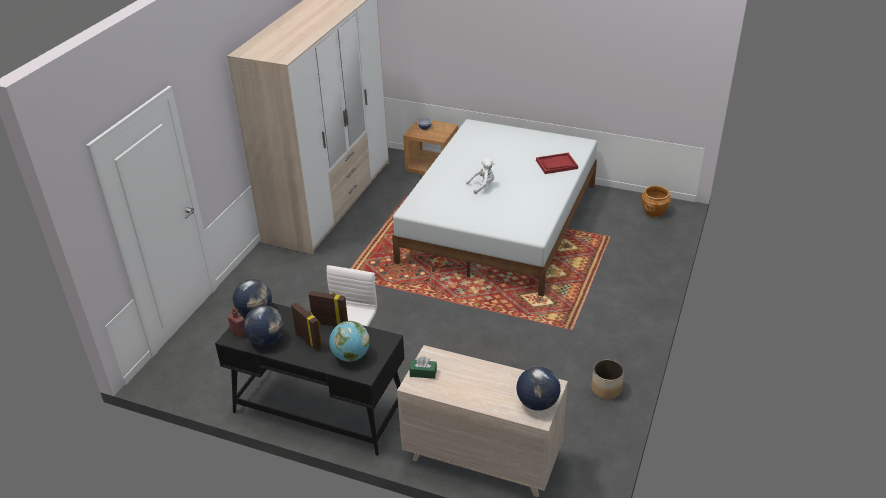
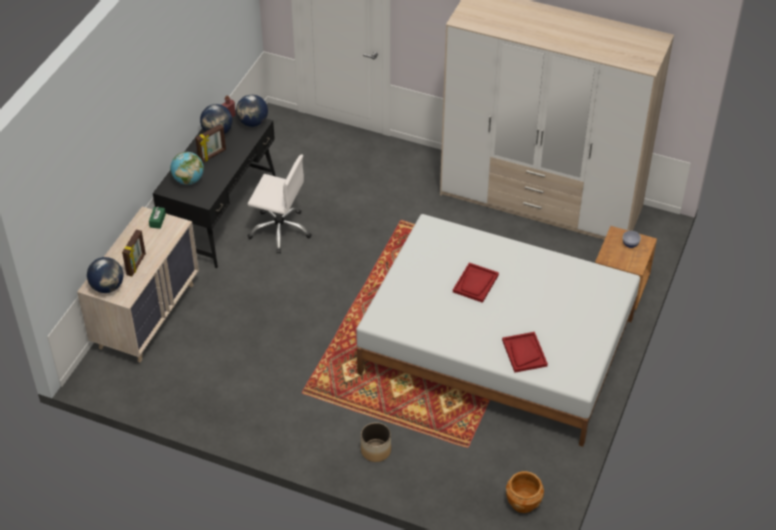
camera: 90 degrees right, 10 degrees up
(330, 323) = (232, 166): picture frame -> picture frame (136, 265)
(482, 186) = (475, 283): white plush toy -> red tray
(606, 389) = (213, 410): planter -> planter (376, 451)

